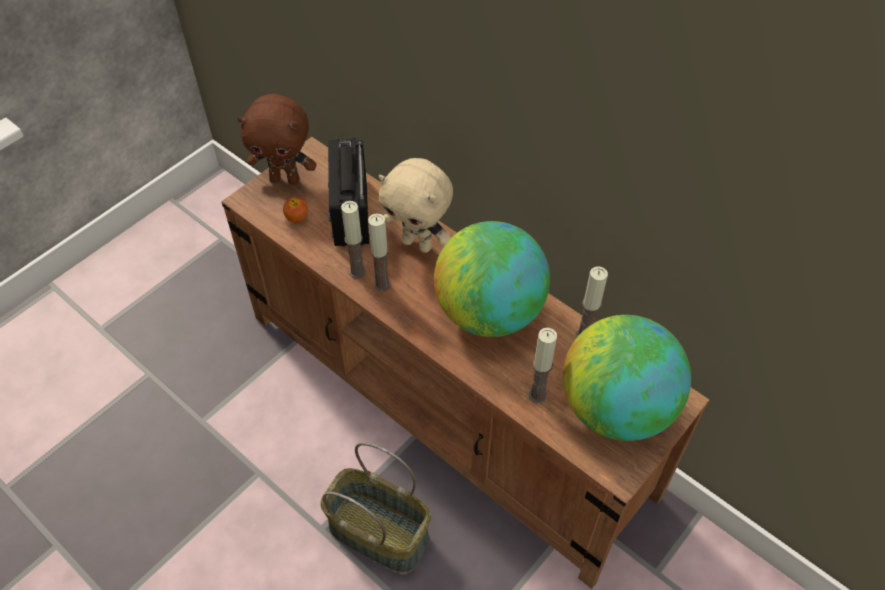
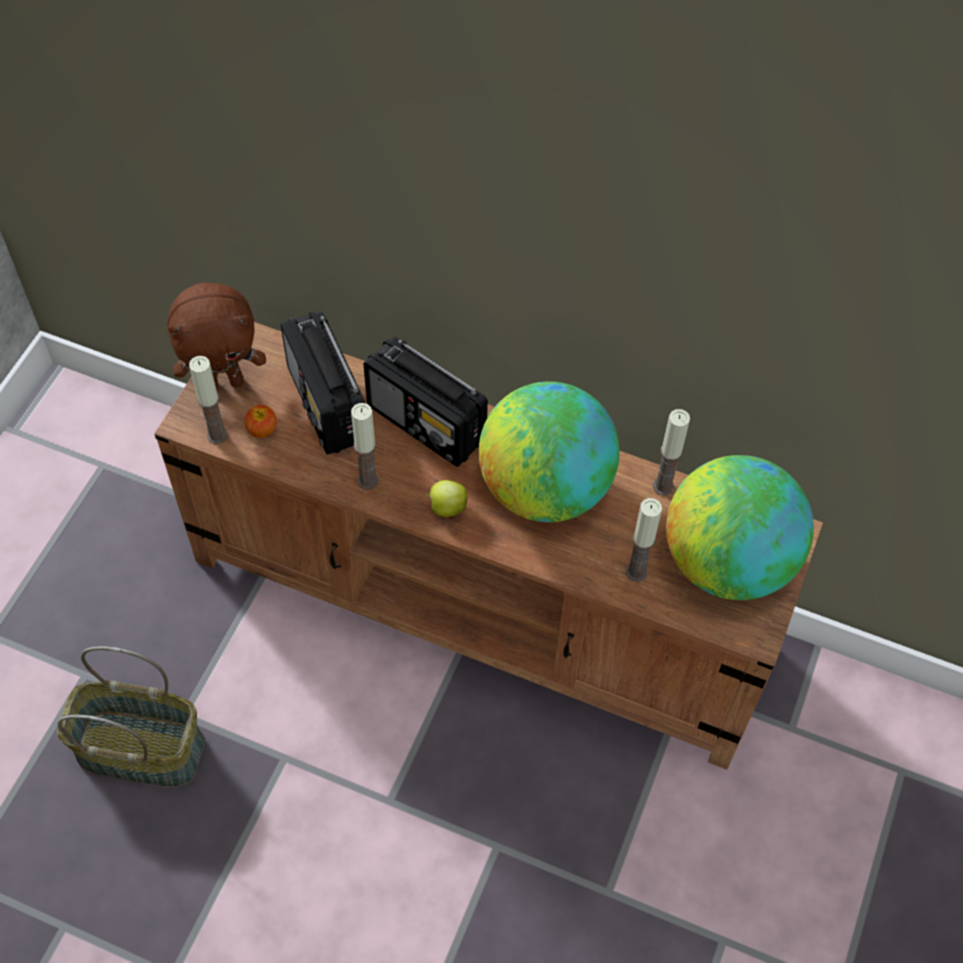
camera: 20 degrees left, 5 degrees up
(380, 531) = (462, 781): basket -> basket (142, 748)
(382, 284) = (404, 488): candle -> candle (217, 435)
(407, 306) = (447, 507): none -> apple
(418, 244) = (427, 424): beige plush toy -> radio

